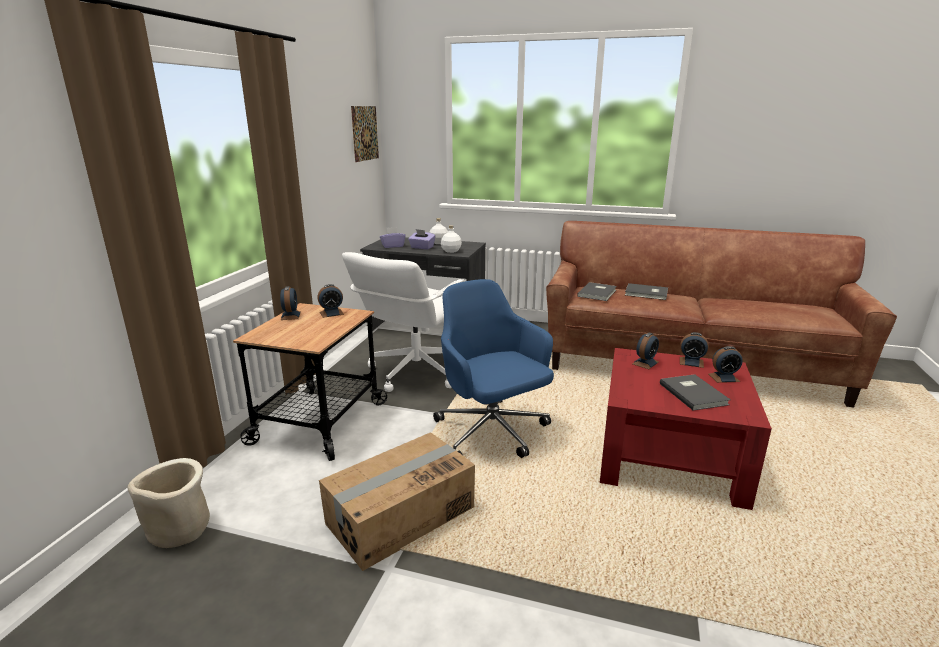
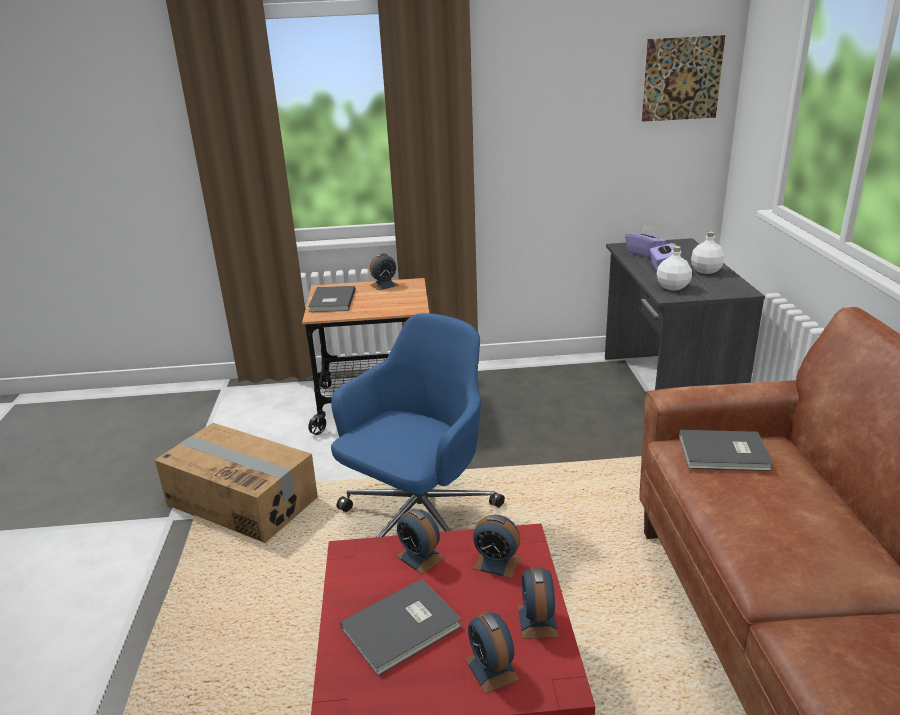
camera: 70 degrees right, 5 degrees up
(179, 530) = (204, 406): beige planter -> none
(331, 313) = (405, 298): alarm clock -> alarm clock (420, 557)
(415, 371) = (530, 421): white office chair -> none
(647, 293) = (796, 510): grey book -> grey book (331, 301)

